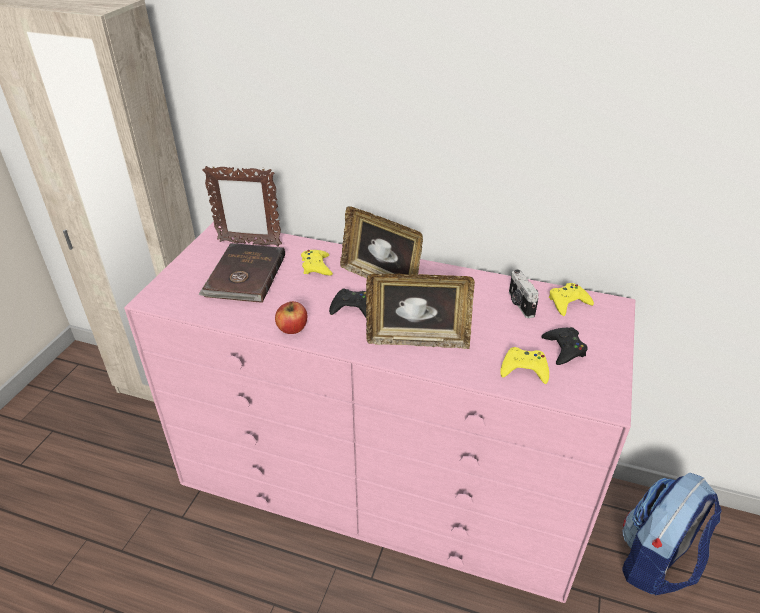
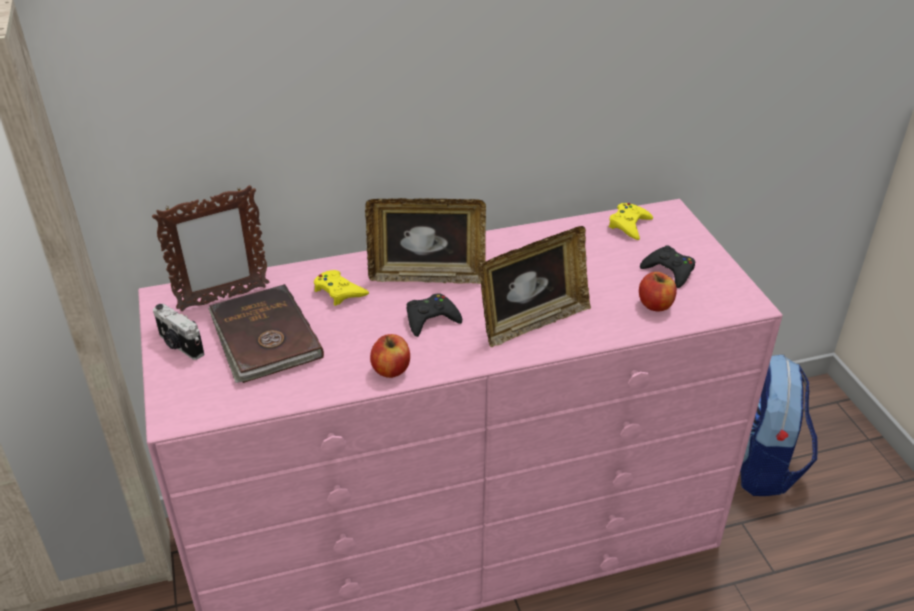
camera: 35 degrees left, 0 degrees up
(520, 304) = (589, 245): camera -> camera (180, 345)
(524, 369) = (655, 305): yellow game controller -> apple

